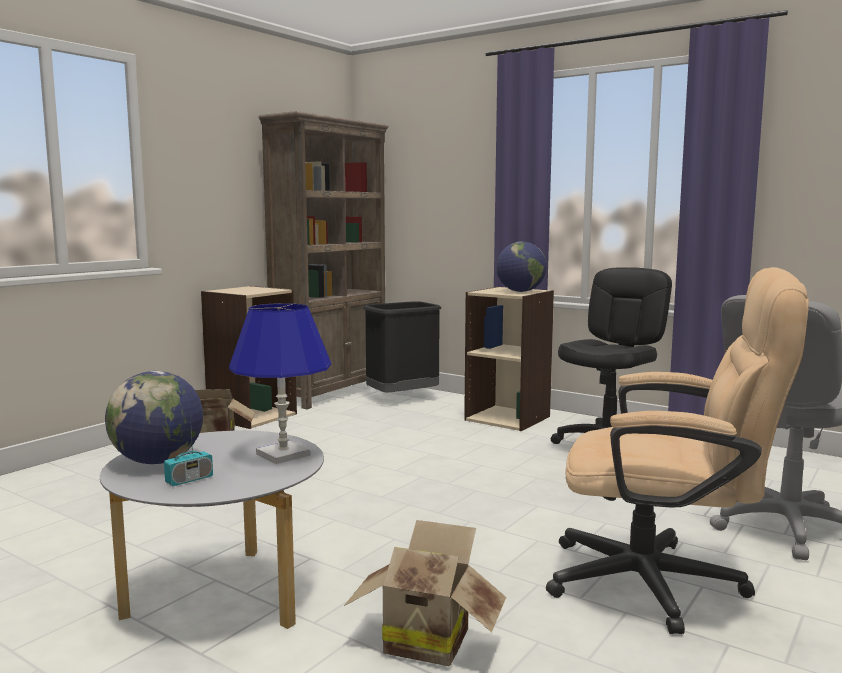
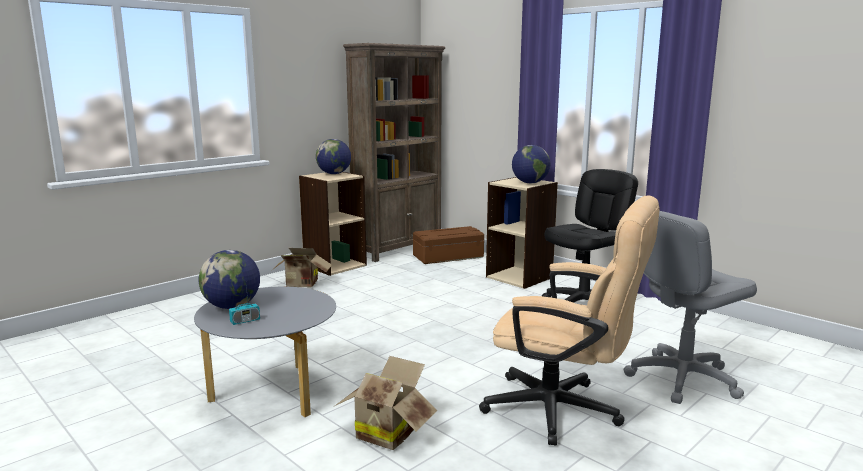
camera: 10 degrees right, 5 degrees up
(250, 288) = (334, 174): none -> globe
(283, 454) = (310, 306): blue table lamp -> none
(402, 398) = (448, 256): black trash can -> brown storage box

